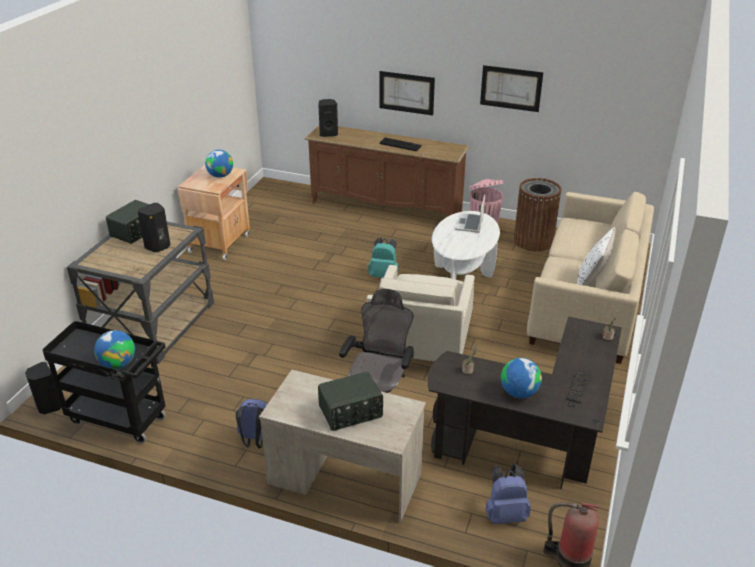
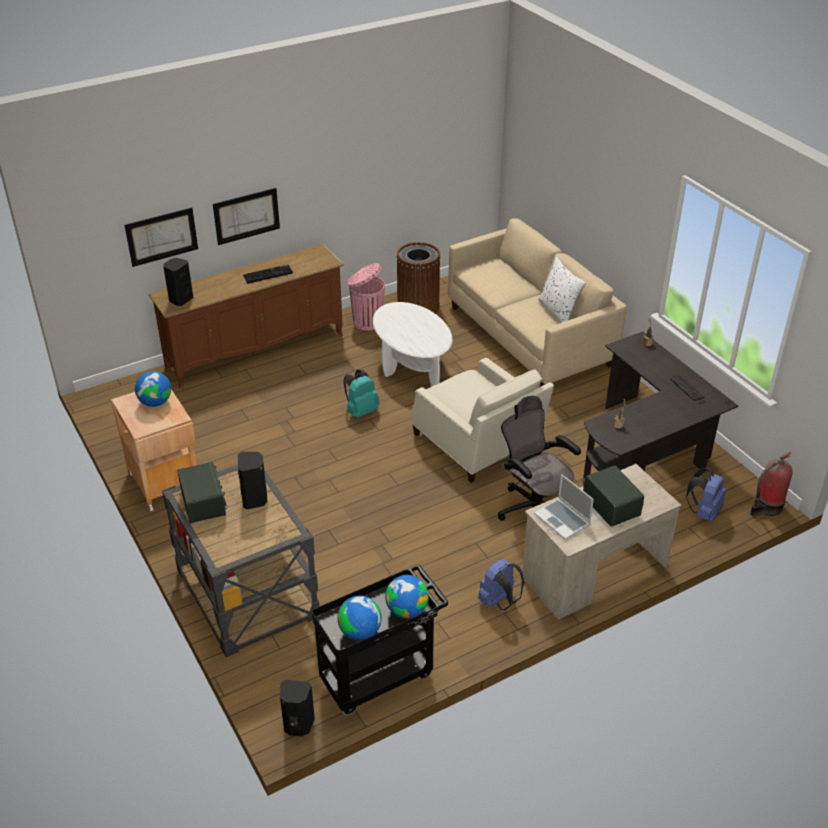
camera: 50 degrees left, 5 degrees up
(351, 413) = (612, 505): radio -> radio turned 45 degrees counterclockwise
(470, 224) = (402, 318): laptop -> laptop (563, 520)
(511, 88) = (355, 168): picture -> picture (162, 236)
(519, 393) = (666, 416): globe -> globe (360, 632)

